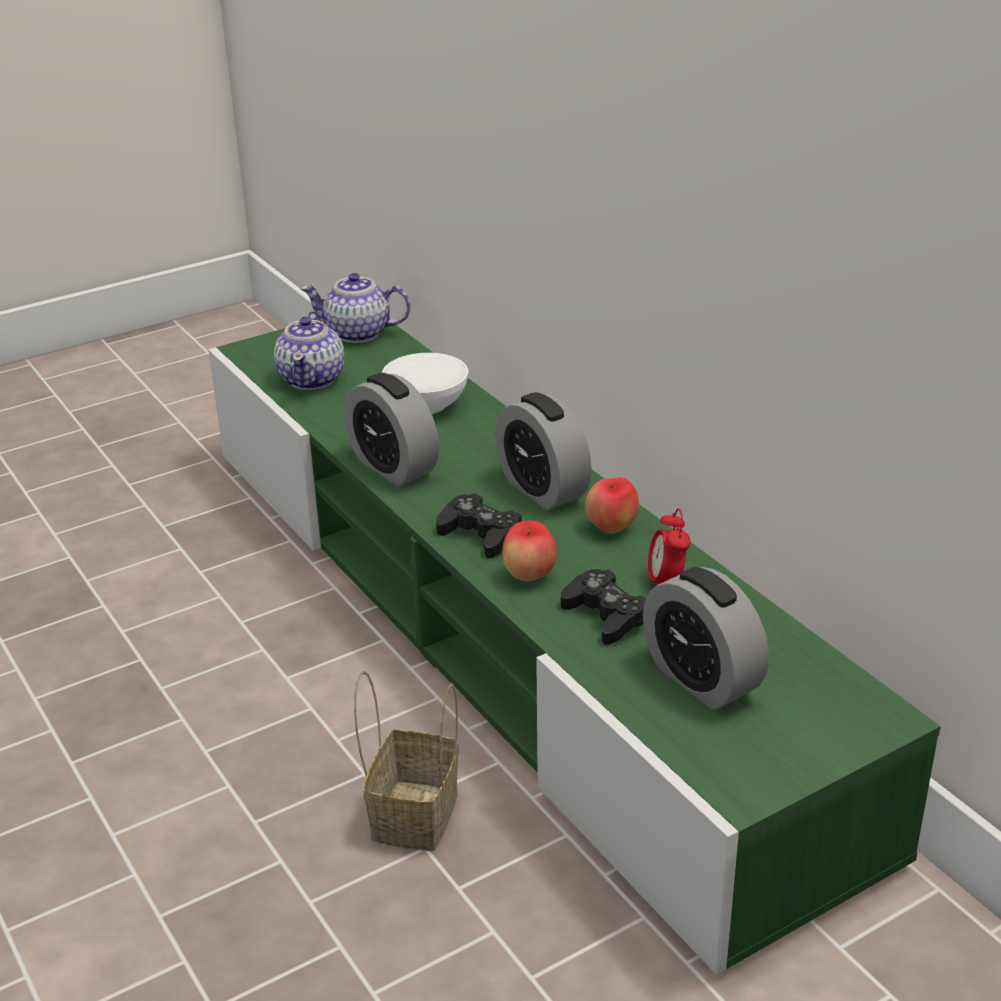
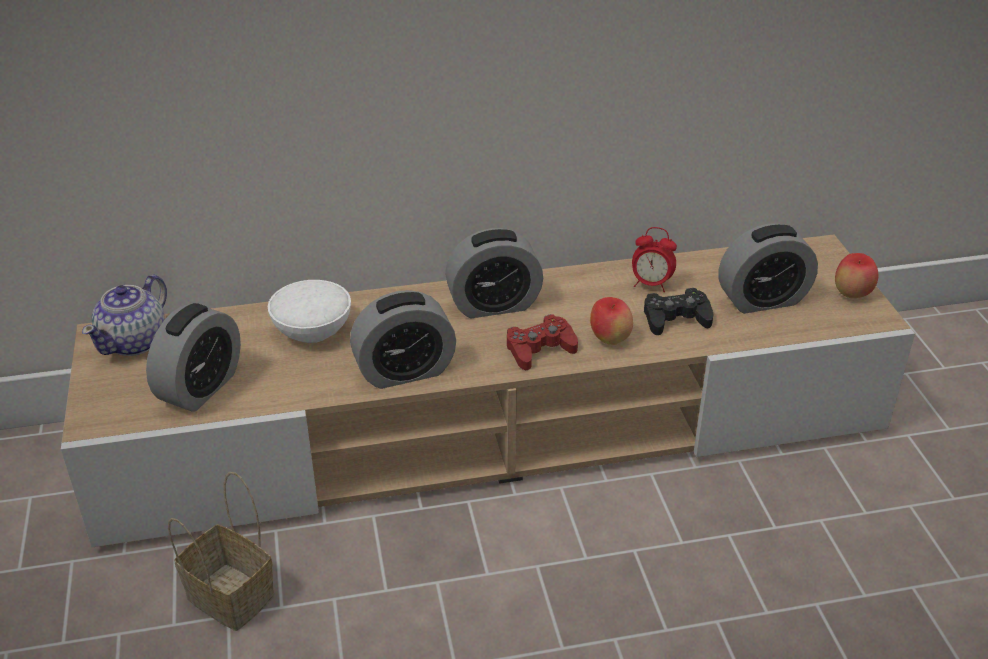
camera: 70 degrees left, 5 degrees up
(312, 379) = (201, 388): teapot -> alarm clock
(414, 813) = (690, 532): basket -> basket (227, 596)
(480, 534) = (539, 349): black game controller -> red game controller
(505, 629) = (495, 429): green tv stand -> beige tv stand
(611, 529) = (568, 288): apple -> apple (852, 294)

